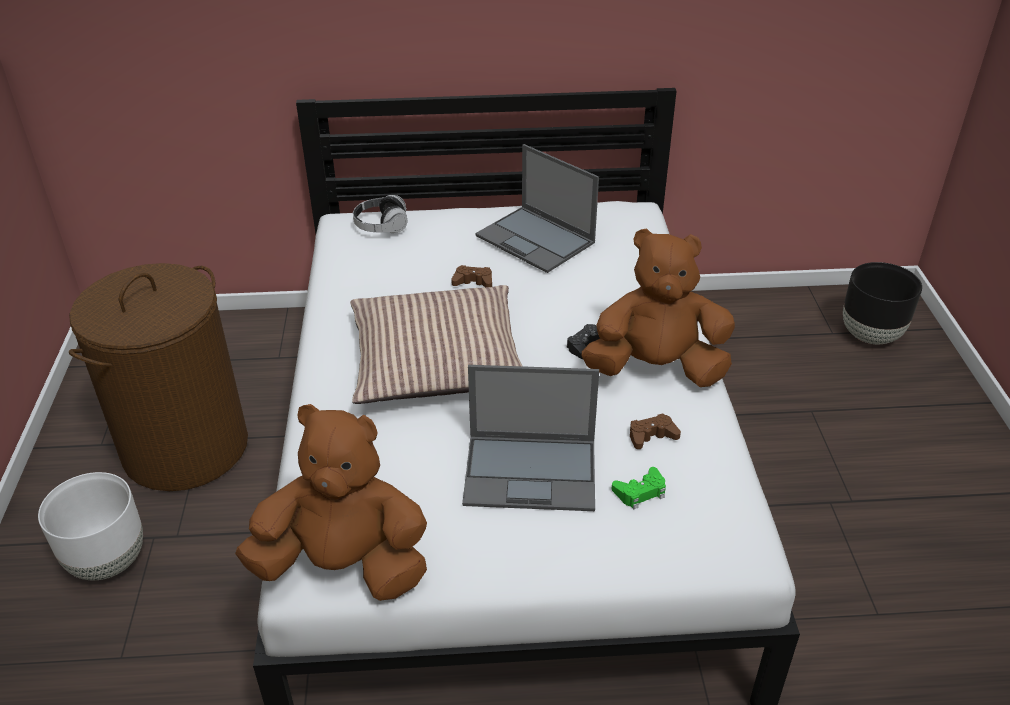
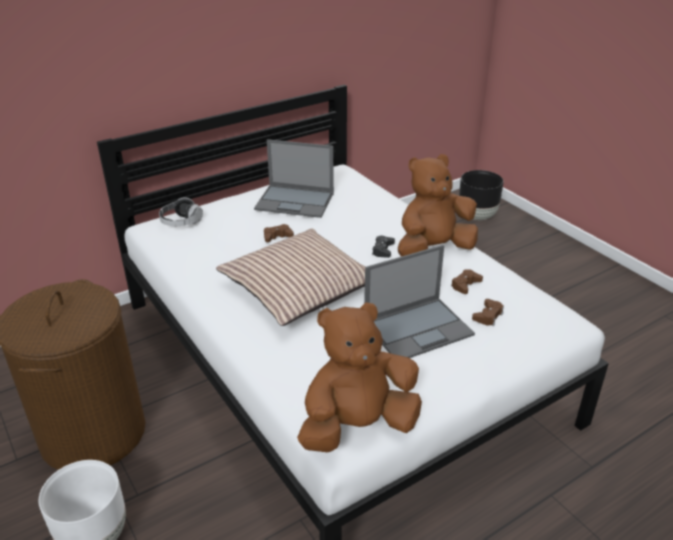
camera: 30 degrees left, 5 degrees down
(640, 492) = (488, 316): green game controller -> brown game controller

